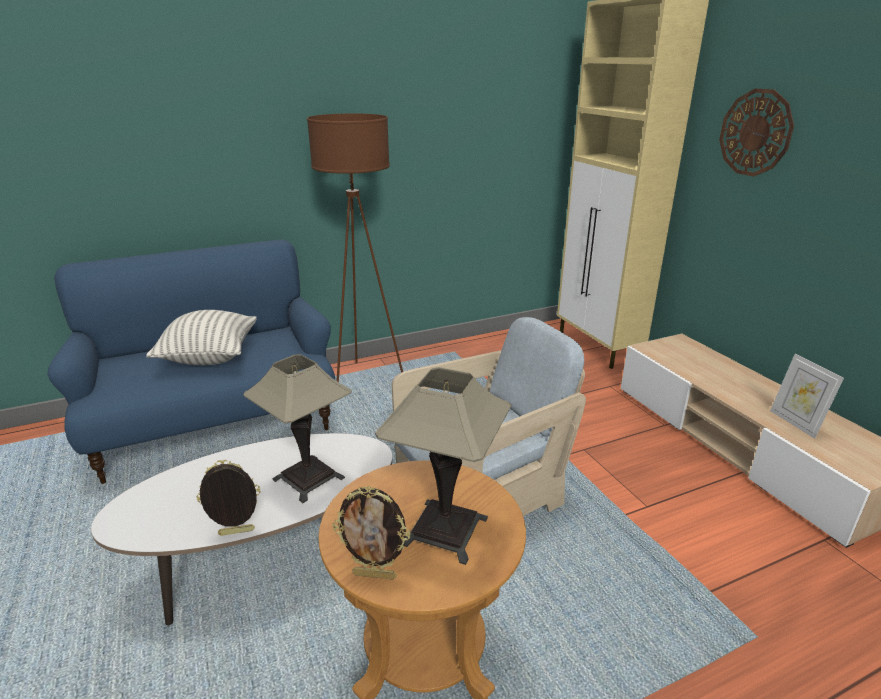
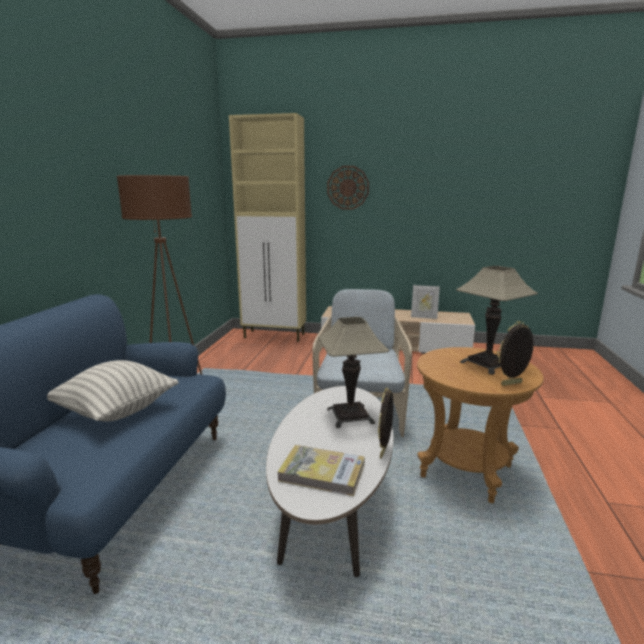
camera: 55 degrees left, 10 degrees down
(172, 505) = (322, 473): none -> book
(375, 575) = (512, 384): picture frame -> picture frame turned 150 degrees counterclockwise

